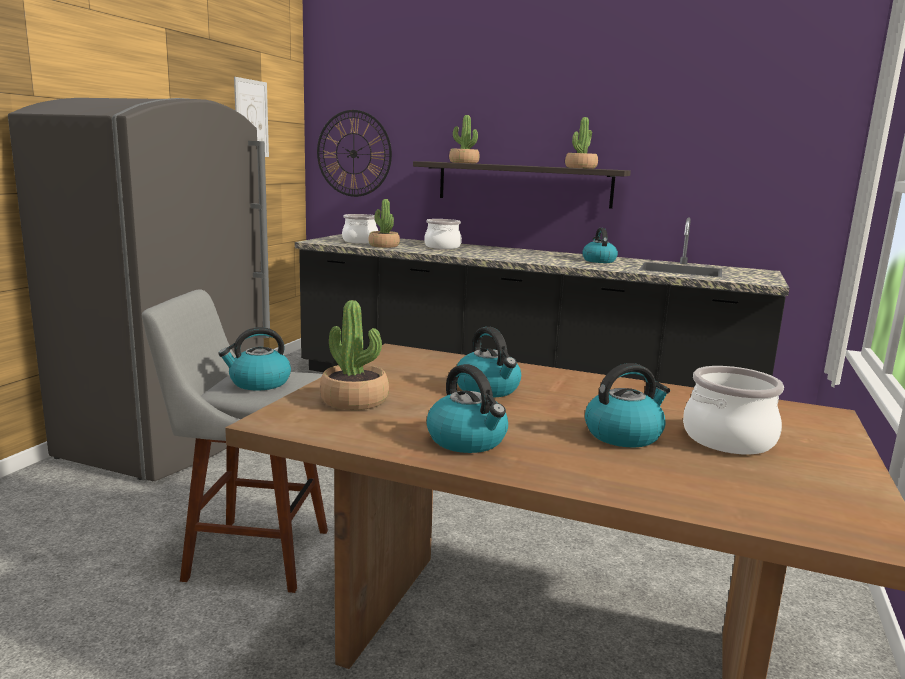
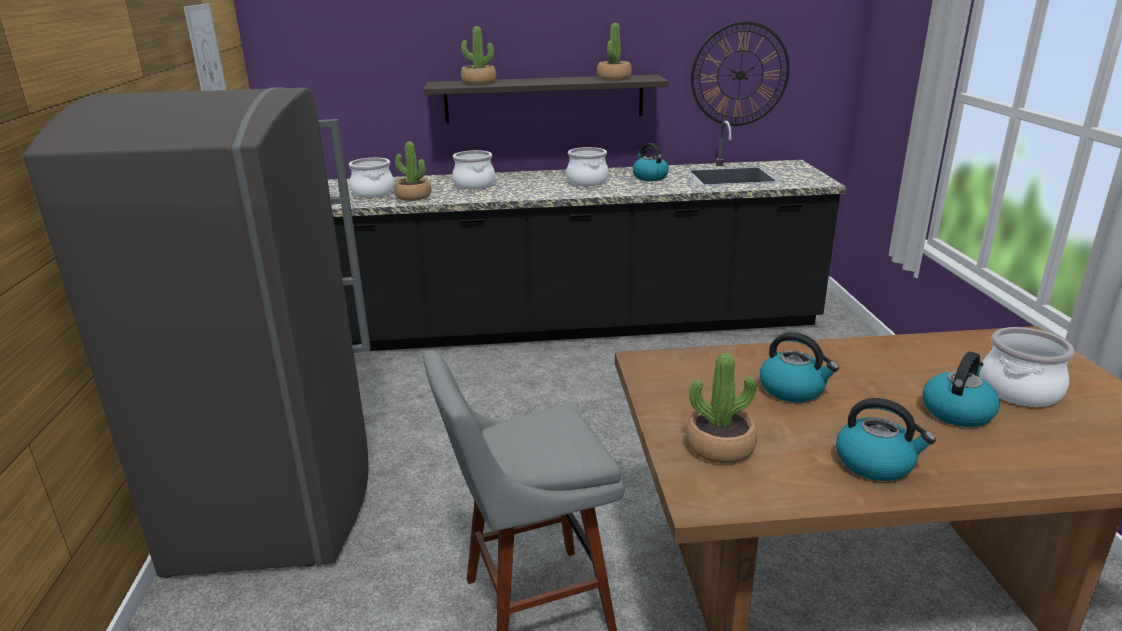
camera: 25 degrees left, 10 degrees up
(259, 383) = (542, 440): kettle -> none
(353, 153) = (322, 79): wall clock -> wall clock (740, 75)
(538, 256) = (587, 181): none -> cooking pot

